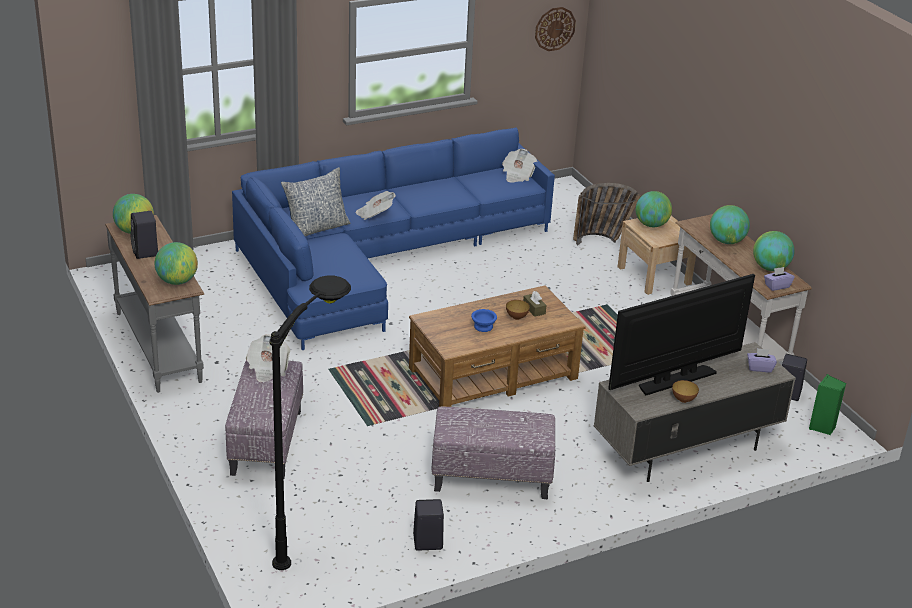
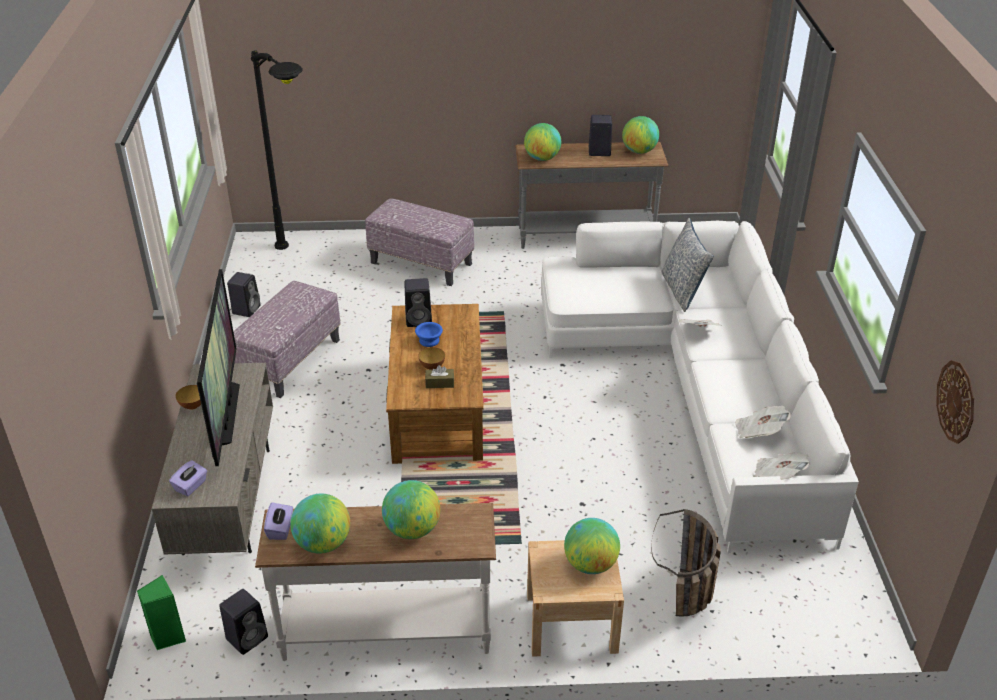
camera: 115 degrees right, 5 degrees up
(268, 369) = (445, 221): newspaper -> newspaper (759, 432)
(378, 259) = (697, 387): blue sofa -> white sofa
(456, 339) = (419, 319): none -> black speaker

